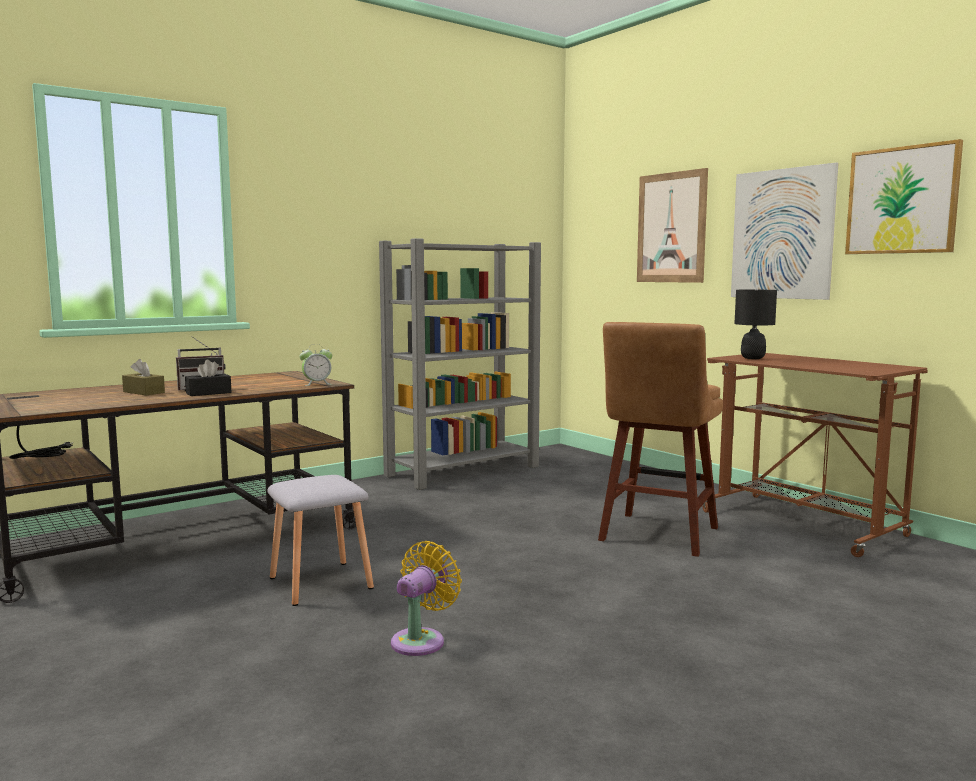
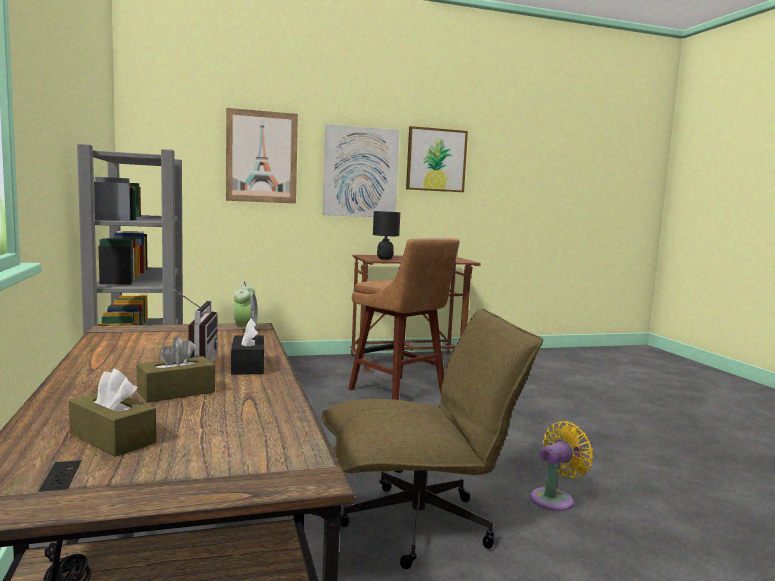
camera: 70 degrees left, 0 degrees up
(66, 395) = (112, 438): none -> brown tissue box
(319, 583) = (415, 524): grey stool -> beige office chair
(421, 640) = (555, 499): yellow fan -> yellow fan turned 90 degrees clockwise

